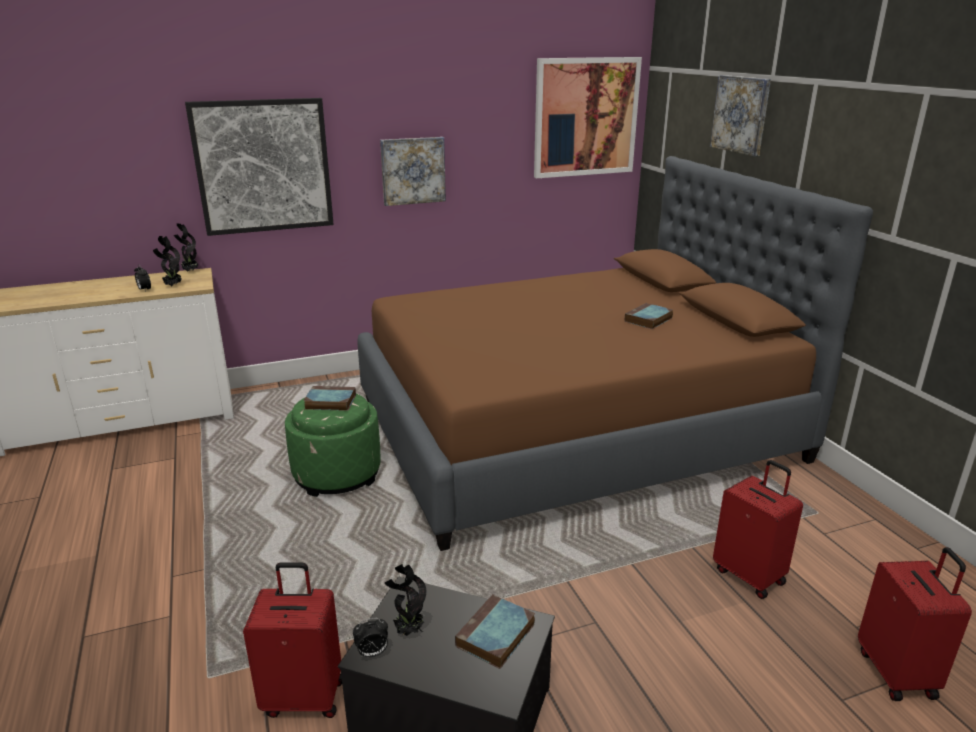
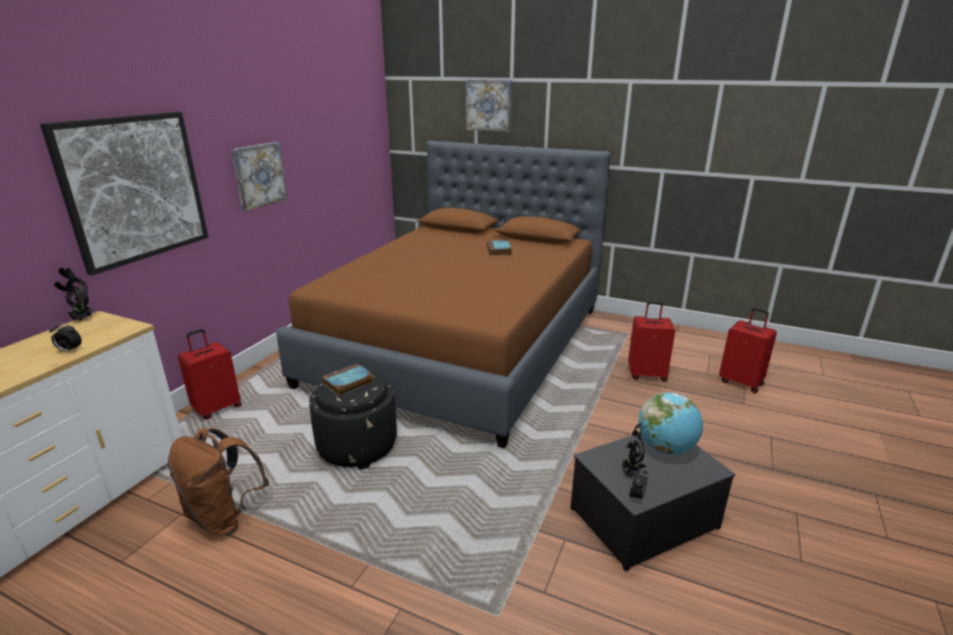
camera: 45 degrees left, 0 degrees up
(172, 286) = (97, 337): potted plant -> none
(189, 475) = (225, 517): none -> brown backpack
(304, 696) = (569, 573): red suitcase -> red suitcase (217, 408)
(337, 474) = (357, 445): green ottoman -> black ottoman
(495, 636) = (666, 448): book -> globe
(586, 117) = (358, 117): picture -> none

